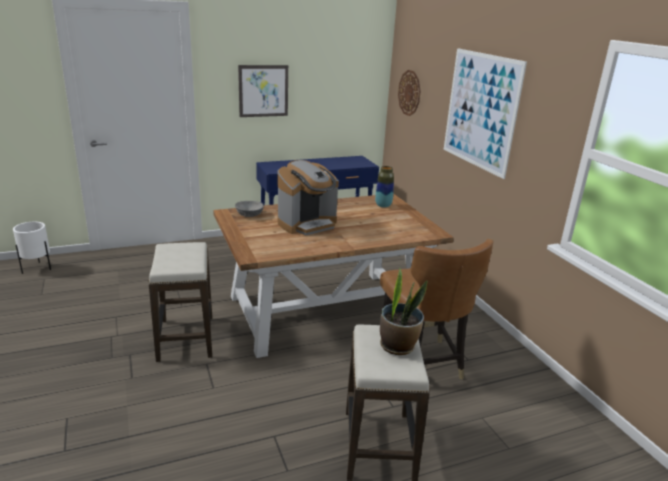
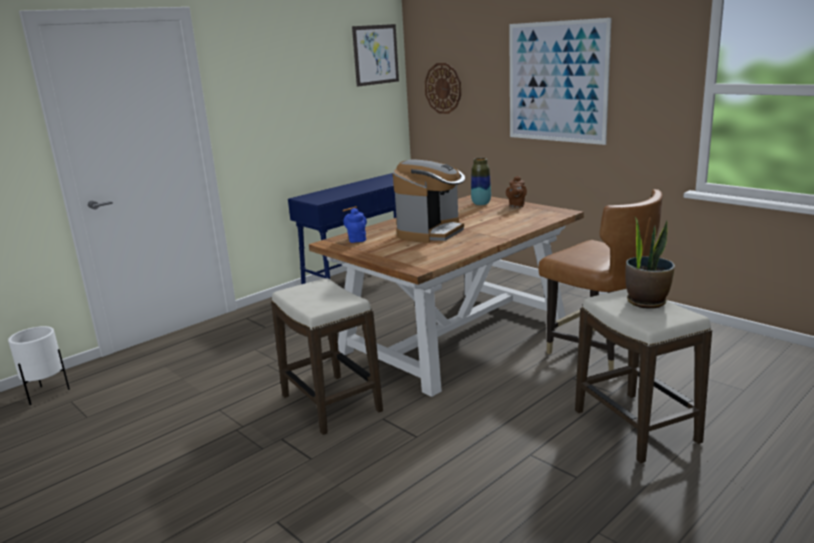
camera: 20 degrees left, 5 degrees down
(249, 215) = (357, 239): grey bowl -> blue teapot
(263, 91) = (283, 109): picture -> picture (375, 55)
(407, 215) = (516, 206): none -> brown teapot

